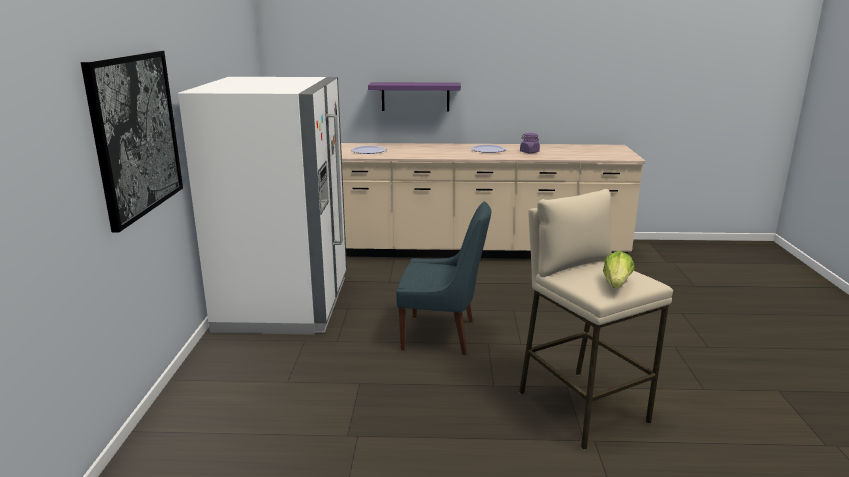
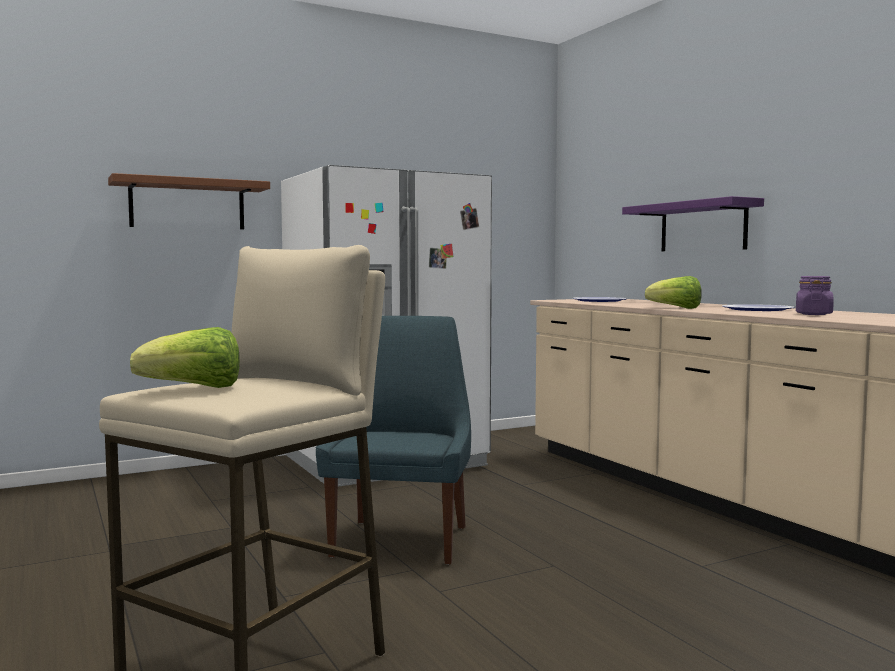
camera: 60 degrees right, 15 degrees down
(136, 135) = (187, 204): picture -> brown shelf
(442, 335) = (402, 539): blue chair -> blue chair turned 150 degrees counterclockwise
(459, 156) = (676, 308): none -> lettuce

